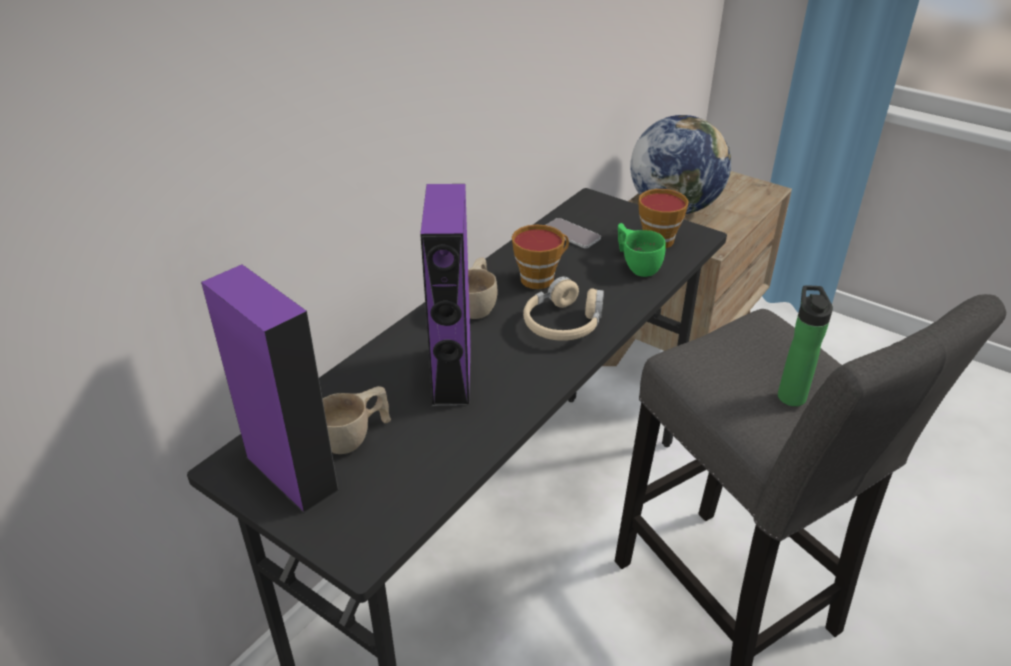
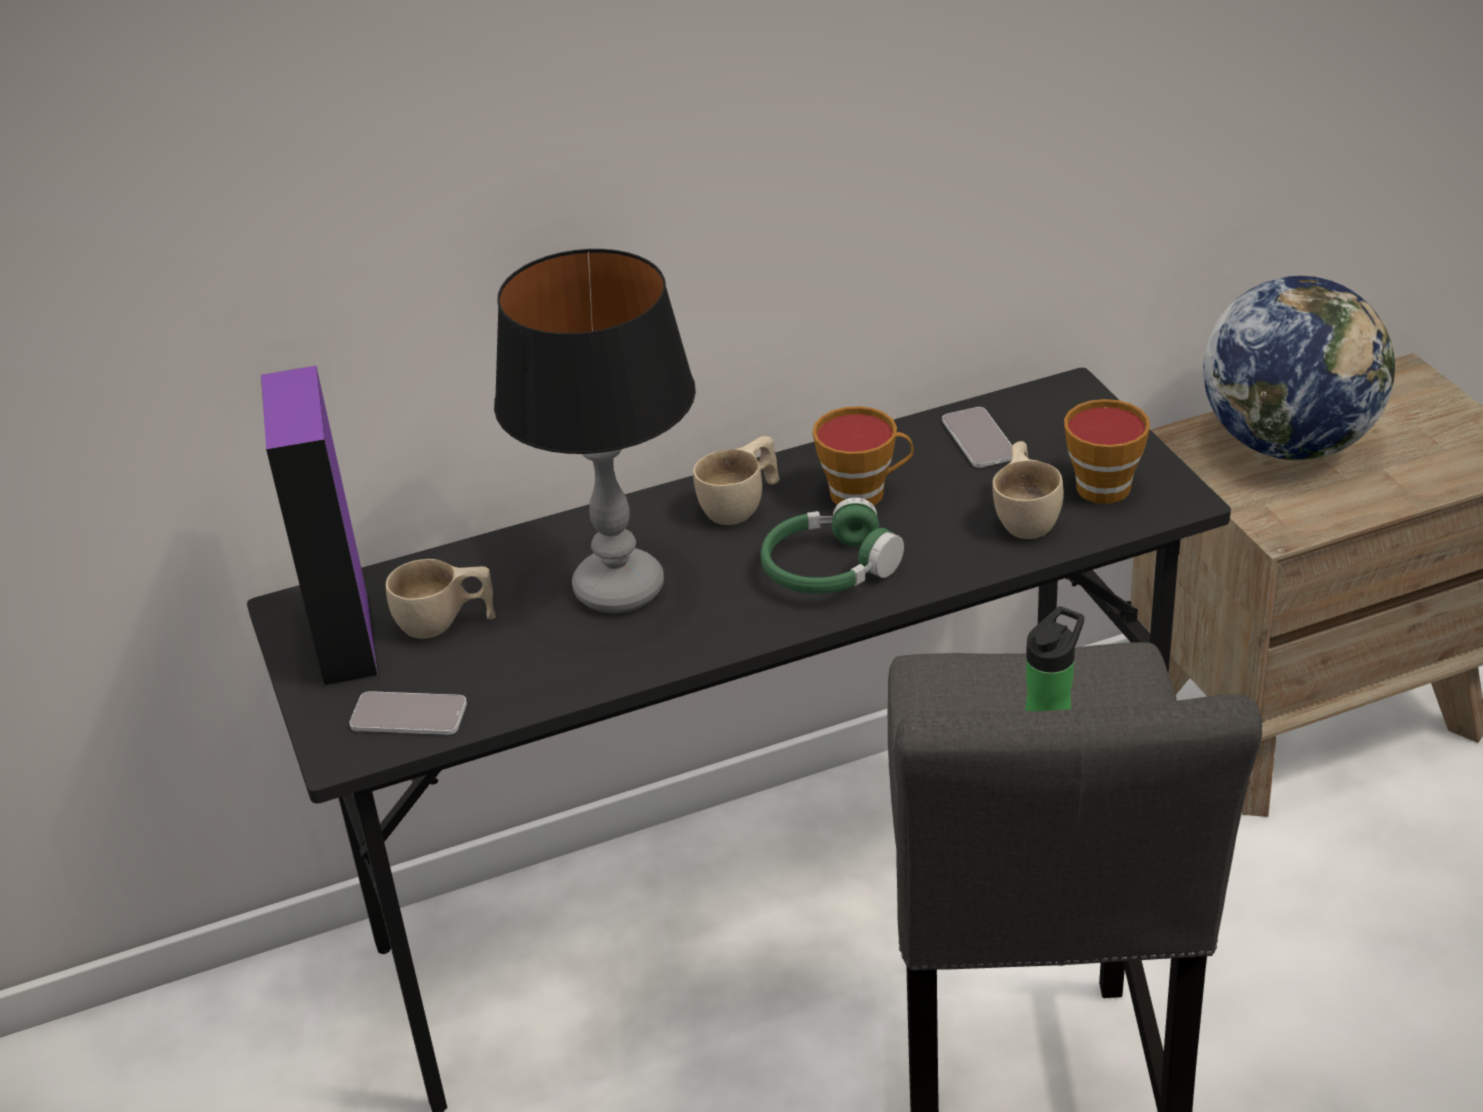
camera: 35 degrees right, 0 degrees up
(387, 508) = (409, 715): none -> phone
(452, 375) = (620, 588): purple speaker -> table lamp
(563, 323) = (829, 568): beige headphones -> green headphones
(637, 264) = (1027, 515): green cup -> beige cup

